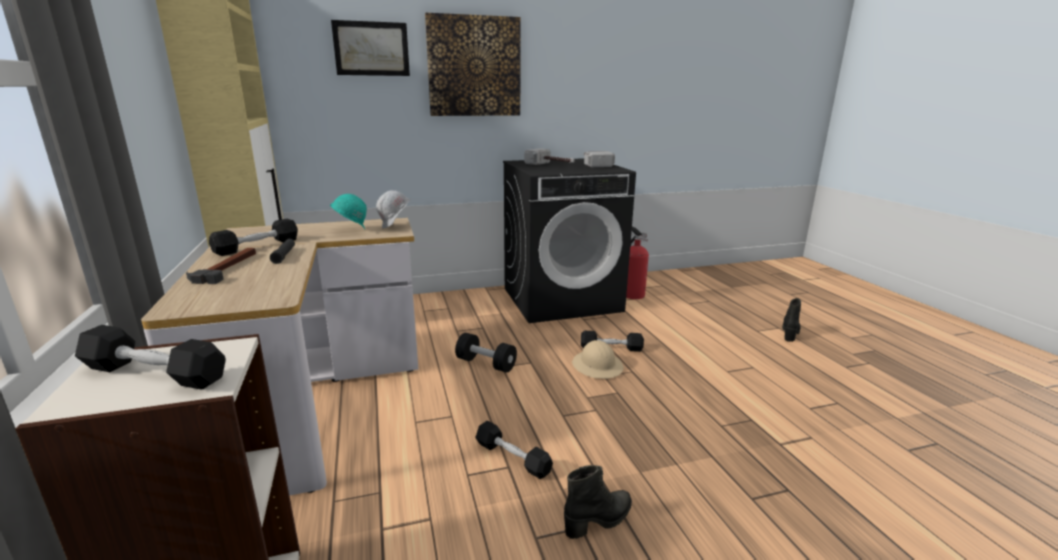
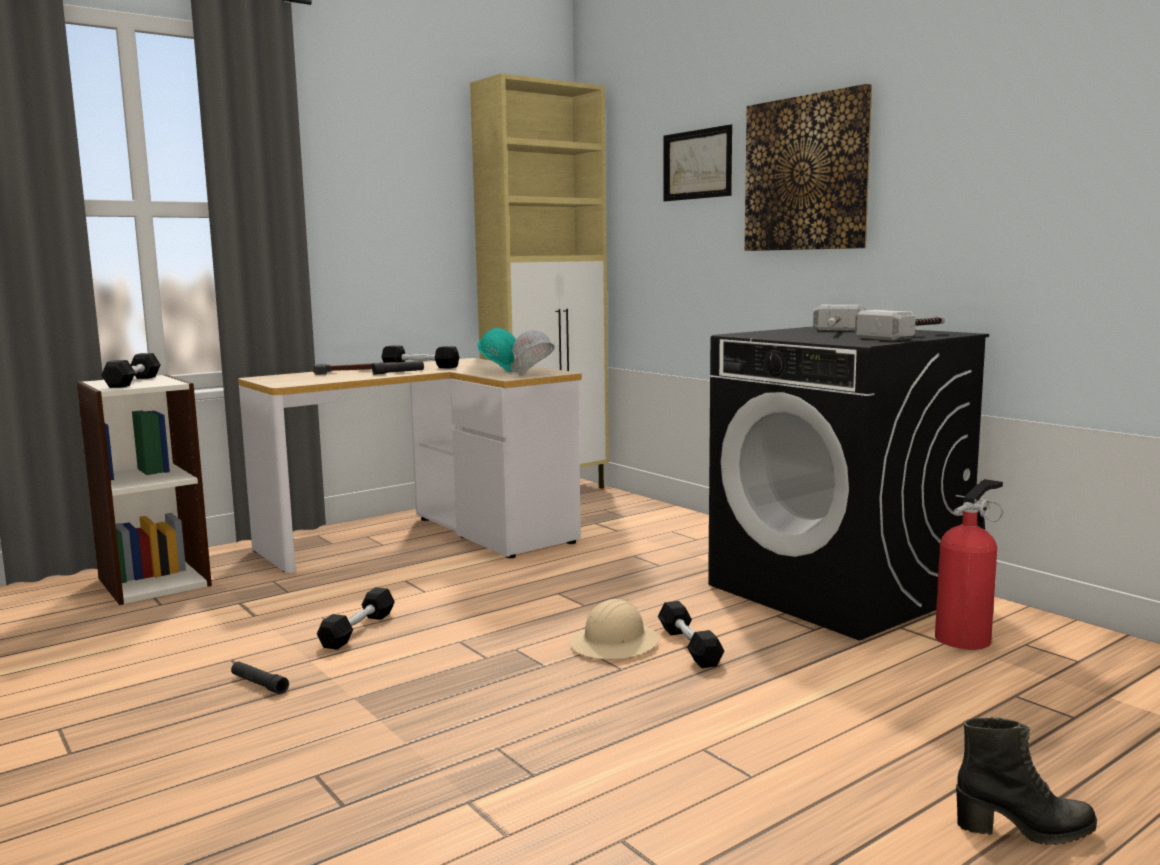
camera: 70 degrees right, 10 degrees down
(486, 364) = (557, 584): black dumbbell -> none
(599, 520) = (259, 684): black boot -> black flashlight

